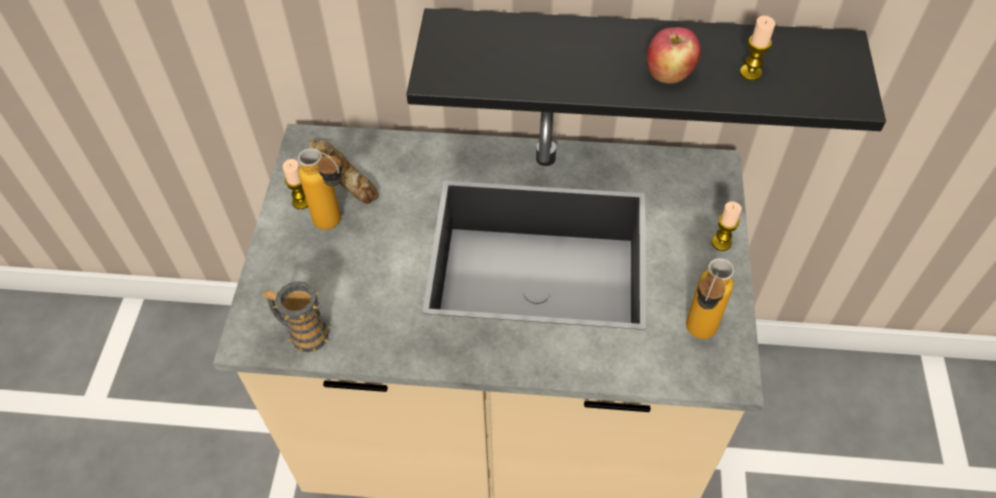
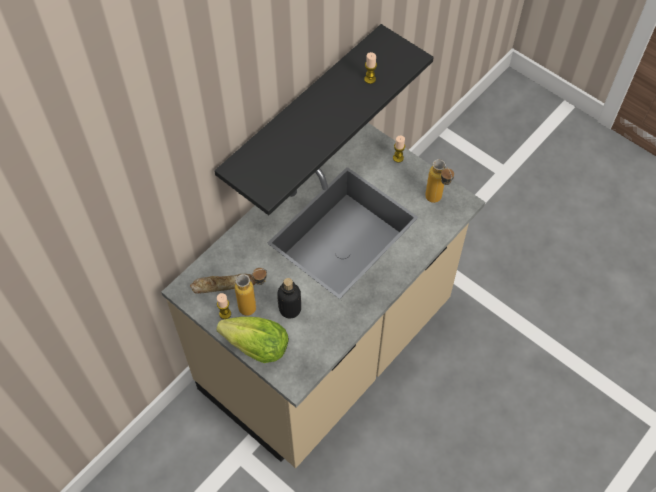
camera: 55 degrees left, 5 degrees up
(275, 265) = (257, 347): none -> lettuce
(303, 333) = (310, 355): mug -> none
(361, 266) = (290, 309): none -> bottle
(668, 75) = (345, 107): apple -> none

